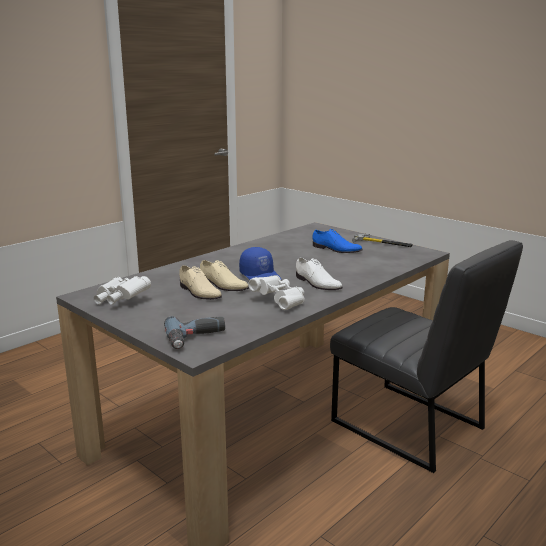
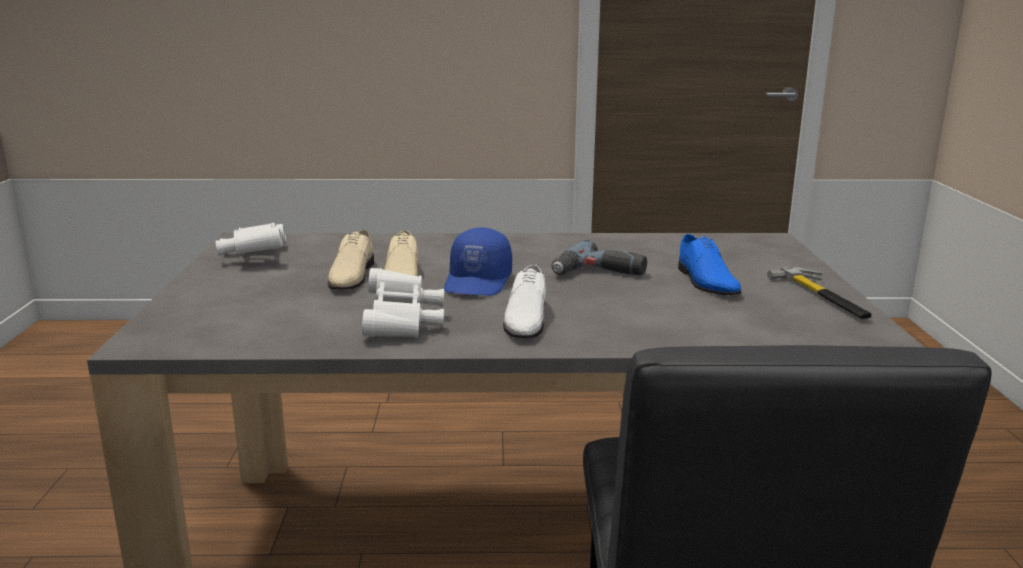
camera: 45 degrees right, 0 degrees up
(196, 338) = (189, 328): power drill -> power drill (599, 273)

